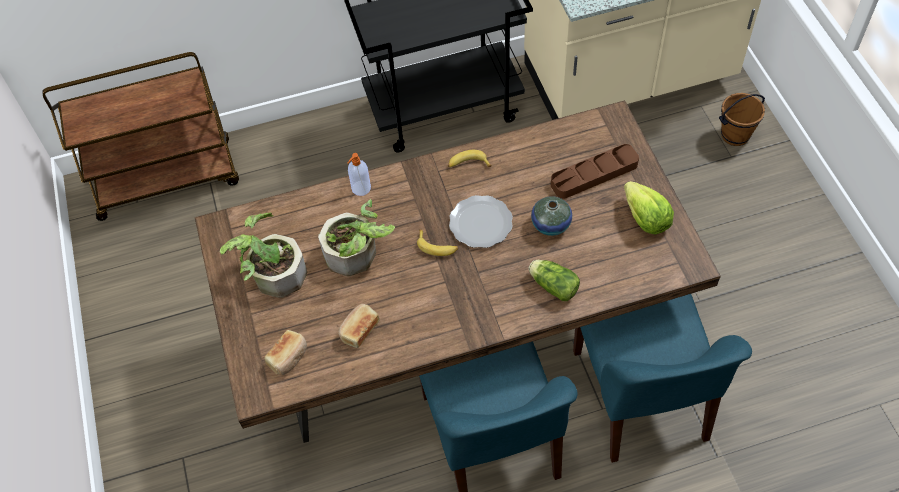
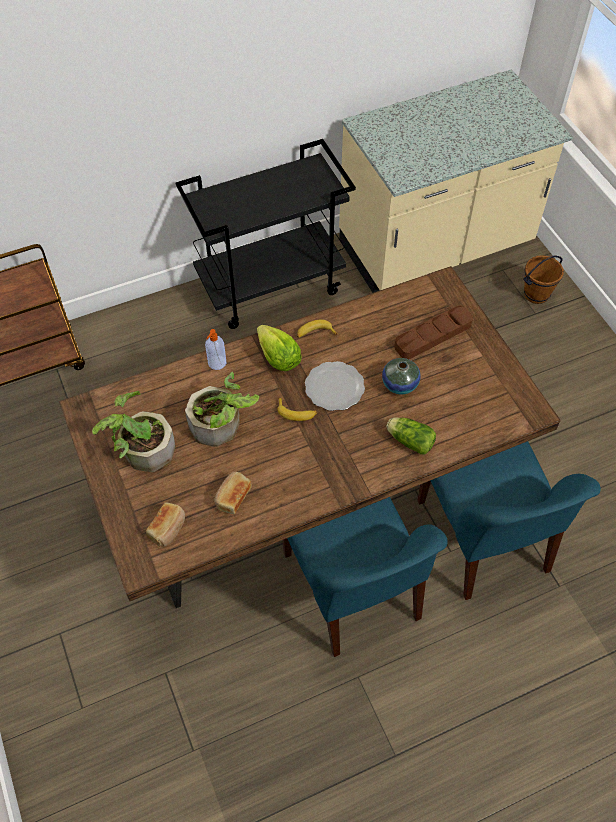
camera: 10 degrees left, 0 degrees up
(645, 219) = (485, 373): lettuce -> lettuce (278, 358)

